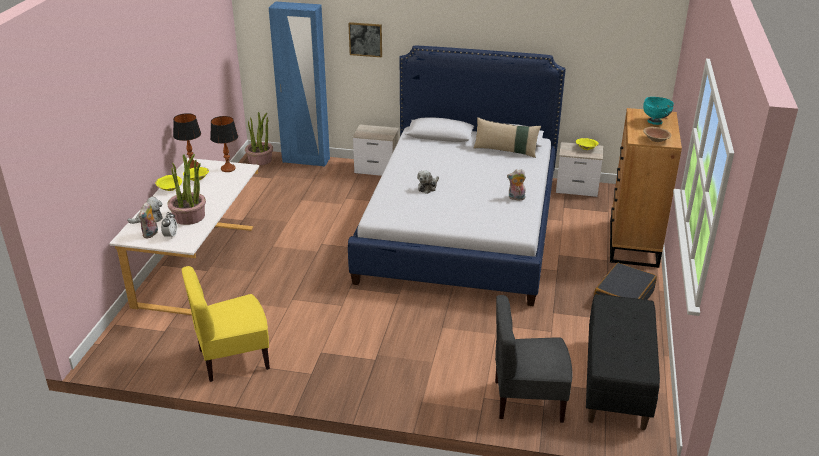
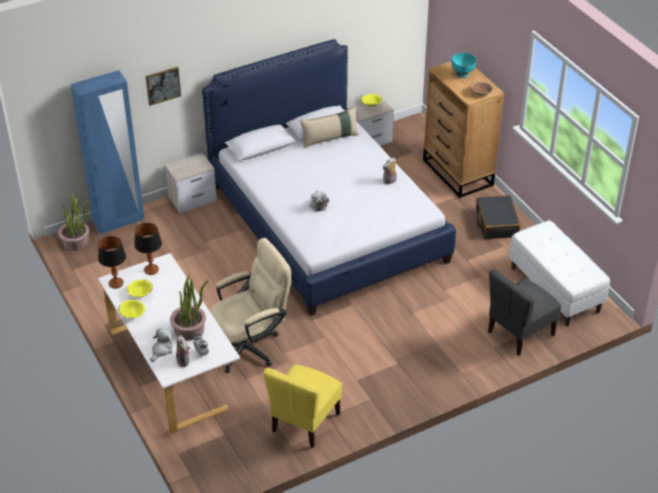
camera: 40 degrees left, 10 degrees up
(277, 281) = (251, 345): none -> beige office chair
(617, 383) = (555, 289): black bench -> white bench

